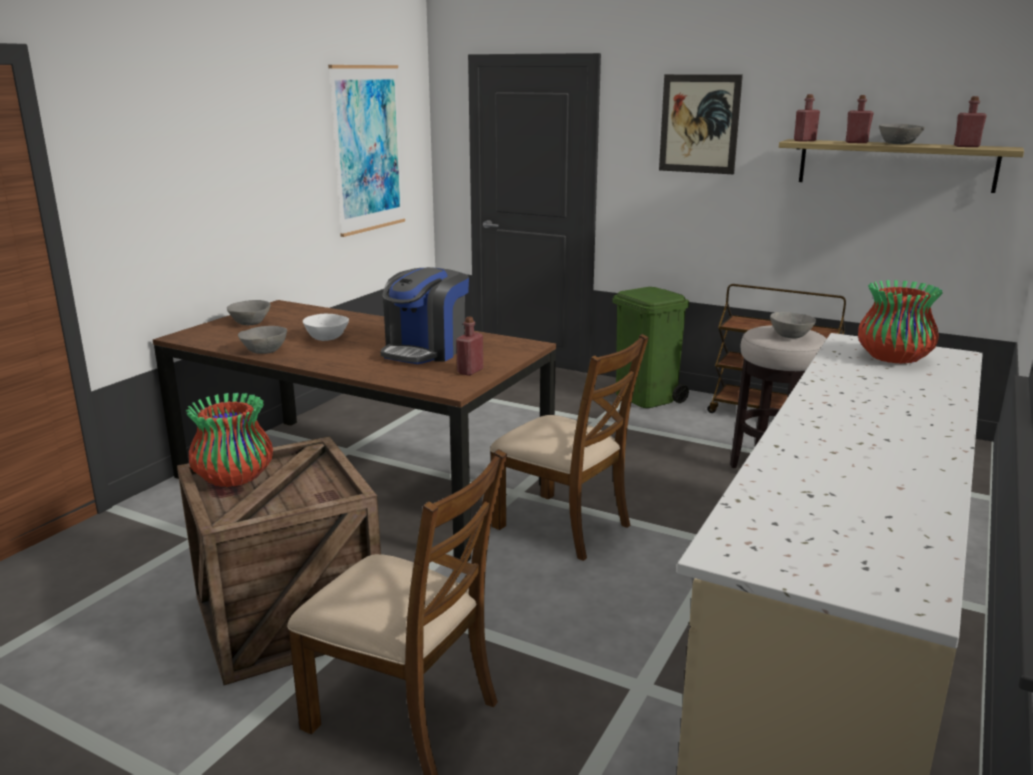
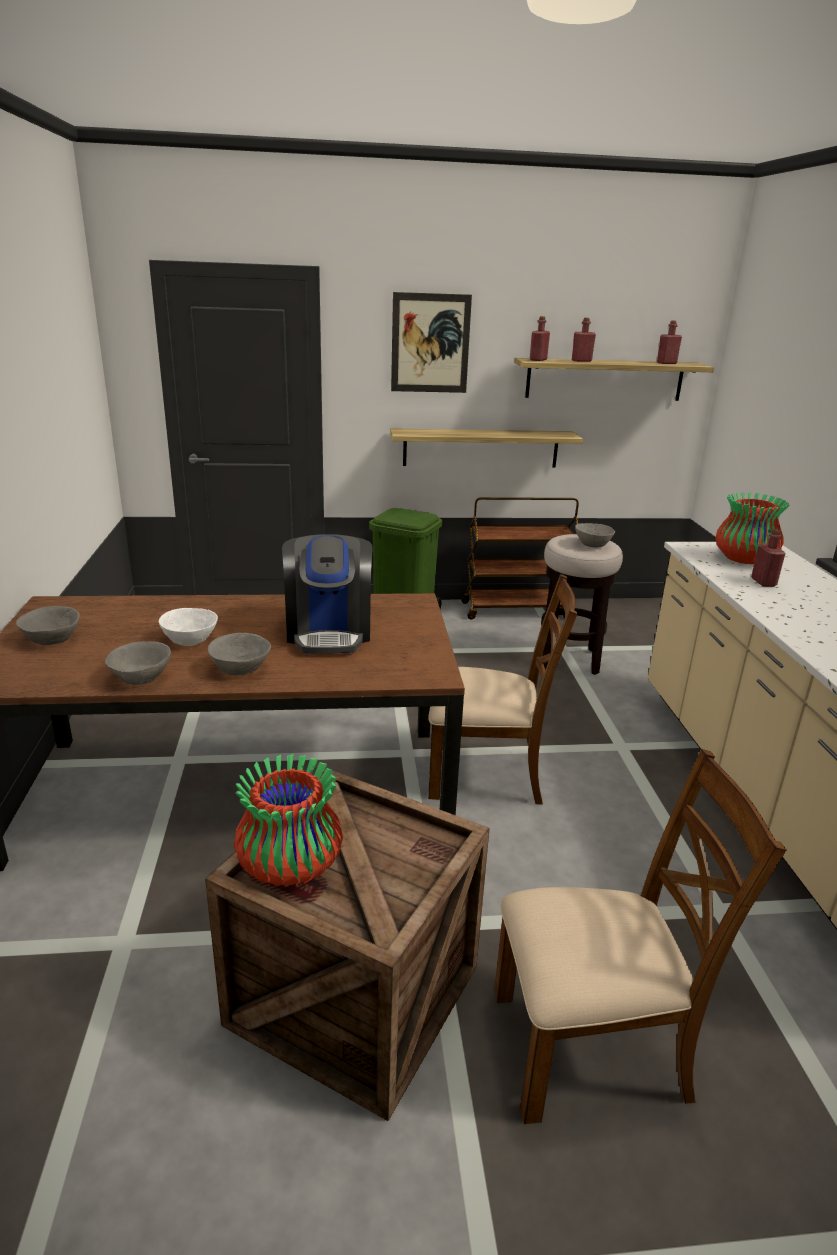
camera: 35 degrees left, 5 degrees up
(368, 149) = (66, 383): picture -> none
(470, 371) = (414, 647): red bottle -> red bottle (763, 582)
(748, 233) = (481, 448): none -> shelf
(898, 144) = (614, 361): grey bowl -> grey bowl (240, 669)

